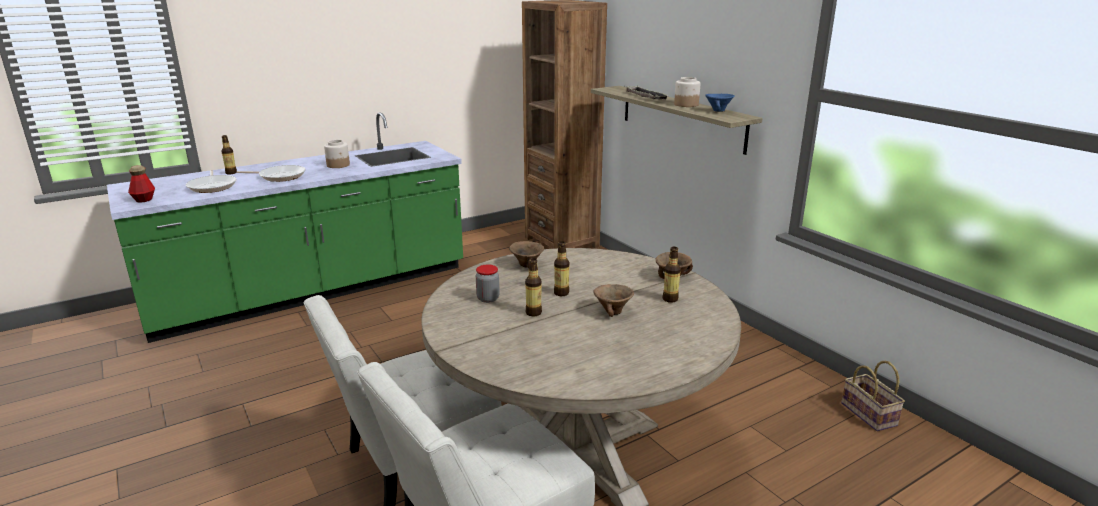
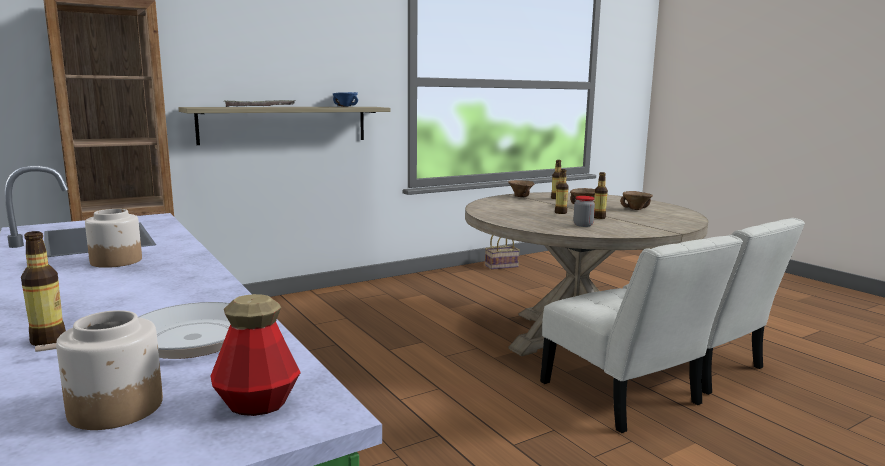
camera: 90 degrees left, 10 degrees down
(280, 176) = (156, 291): frying pan -> none
(526, 265) = (509, 218): brown bowl -> brown bowl (635, 209)
(686, 104) = (311, 106): jar -> jar (115, 408)

